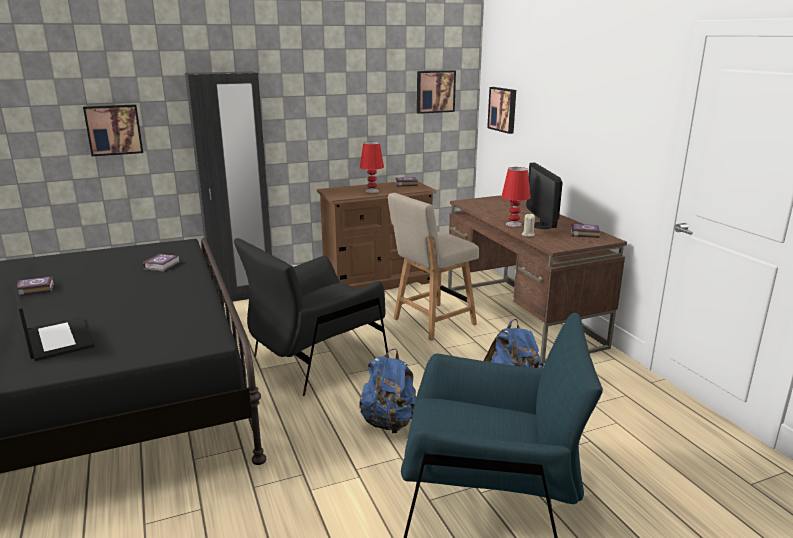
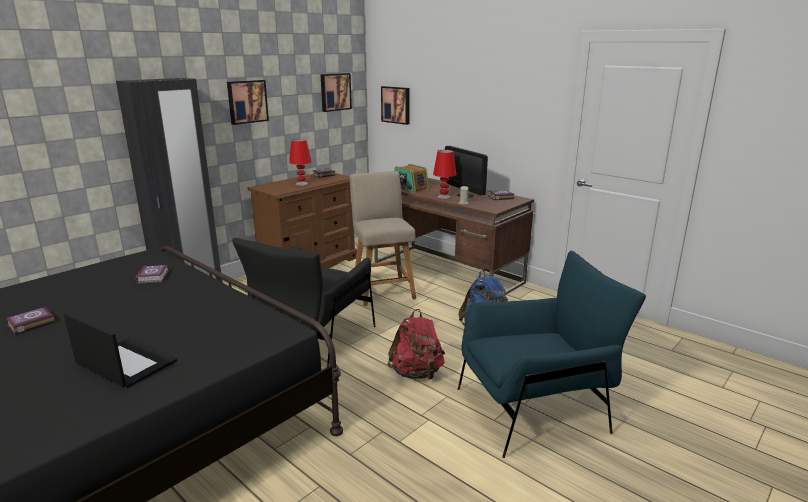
camera: 25 degrees left, 0 degrees up
(114, 129) = (42, 144): picture -> picture (247, 101)
(389, 423) = (417, 373): blue backpack -> red backpack
(431, 322) = (382, 290): beige chair -> beige chair turned 135 degrees clockwise
(487, 209) = (410, 188): none -> radio

